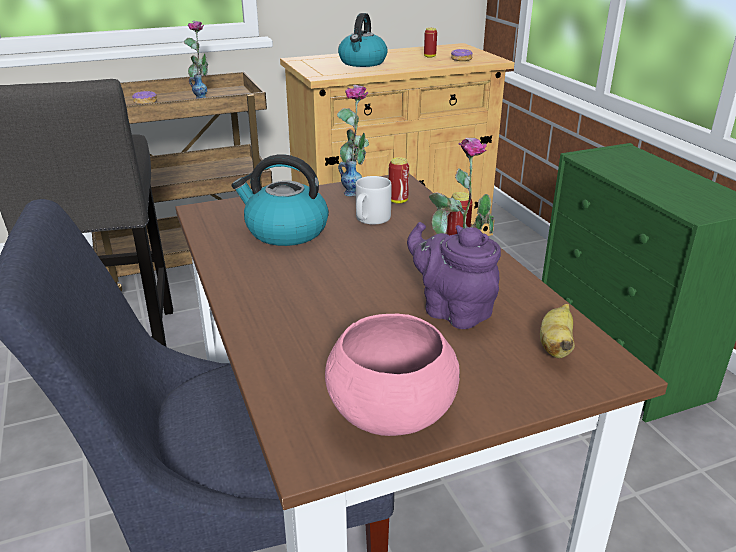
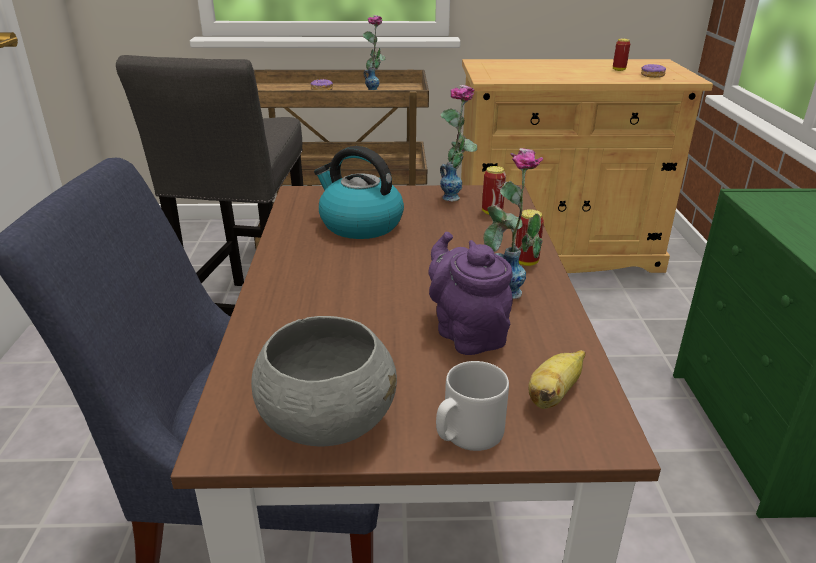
camera: 20 degrees right, 0 degrees up
(362, 63) = (541, 70): kettle -> none
(370, 219) = (450, 226): grey mug -> grey mug (467, 434)
(390, 414) = (327, 422): pink bowl -> grey bowl

